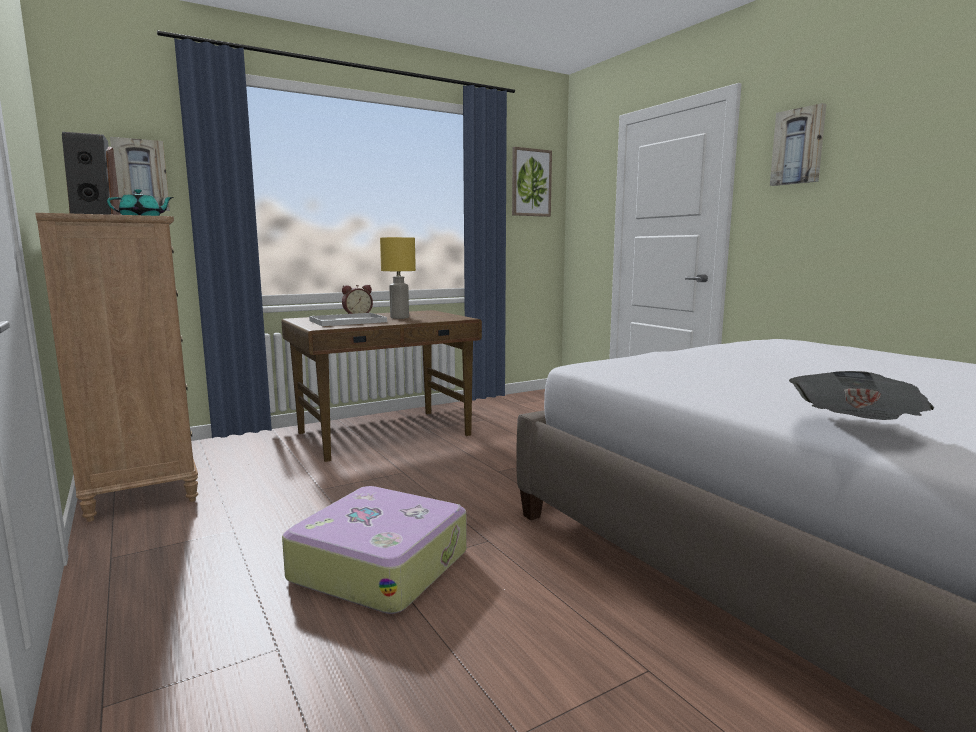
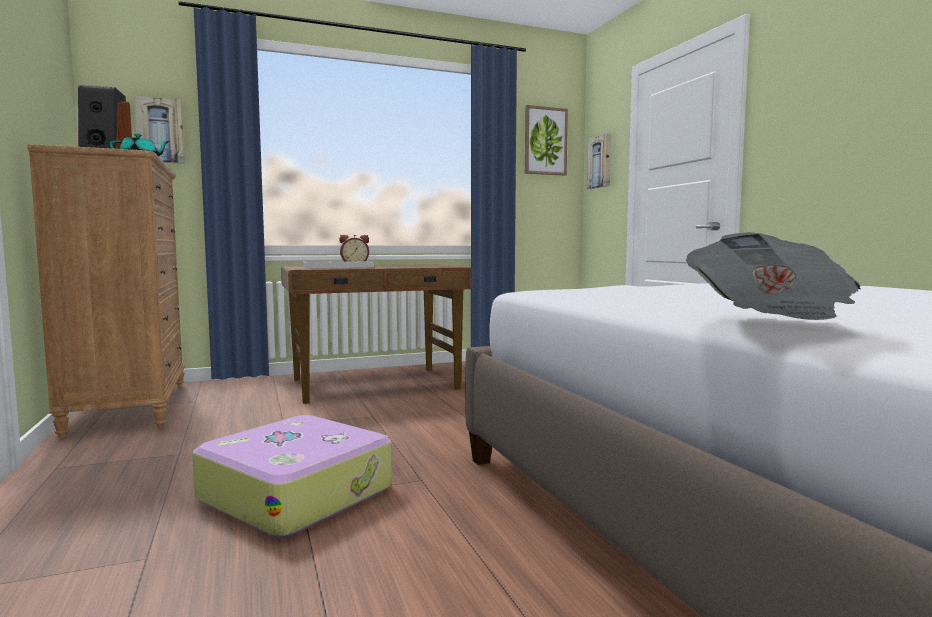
camera: 10 degrees right, 5 degrees down
(399, 318) = (391, 266): yellow table lamp -> none
(798, 146) = (811, 71): picture -> picture (600, 162)

